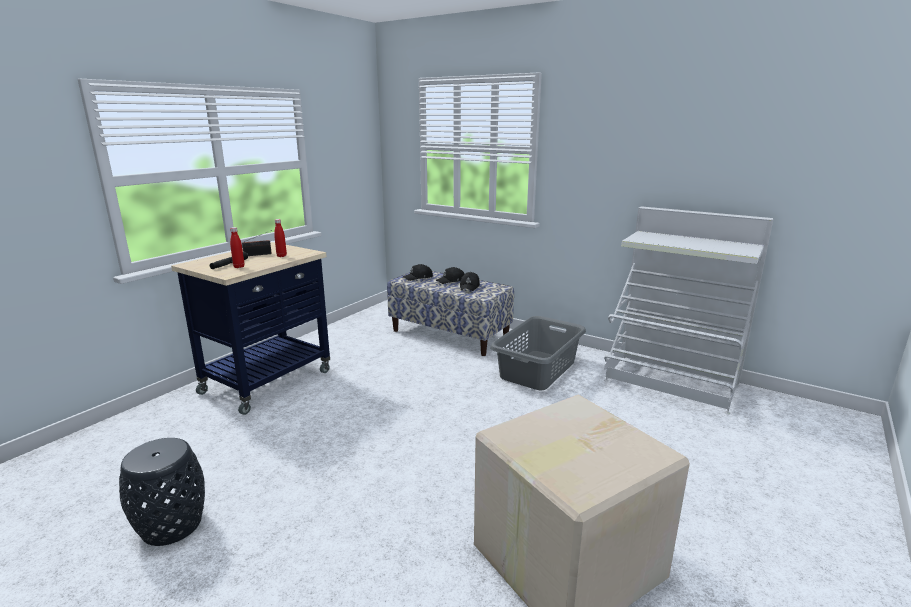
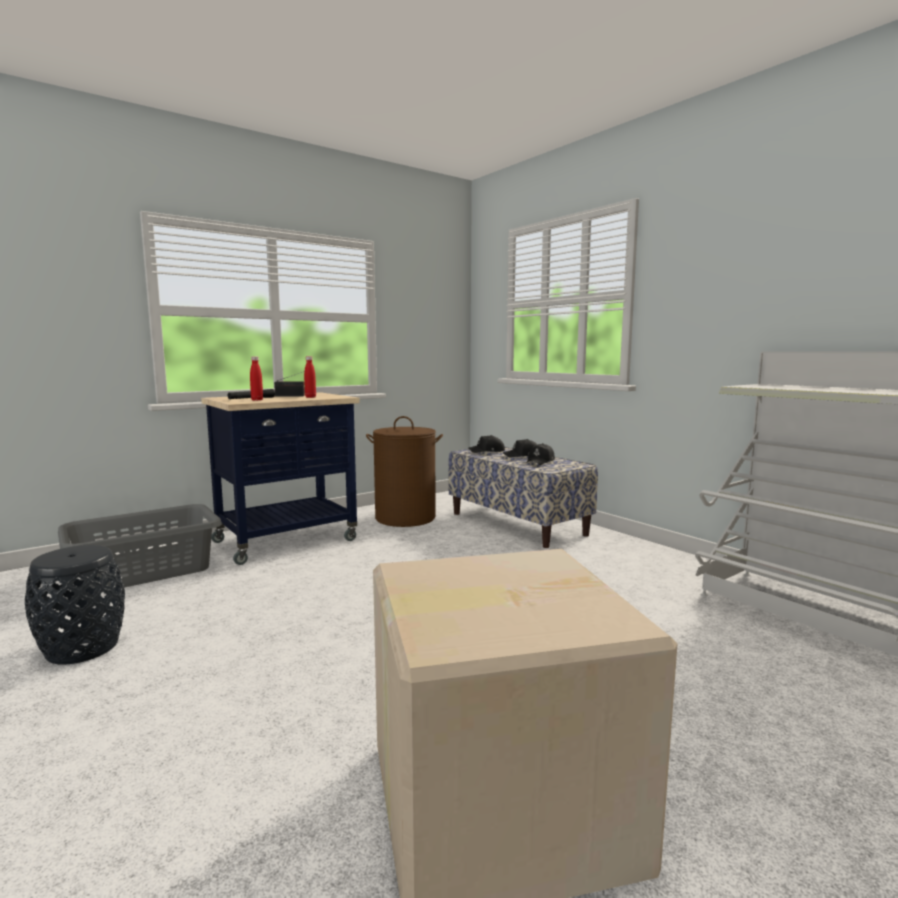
camera: 20 degrees right, 10 degrees down
(356, 341) = (405, 518): none -> brown laundry basket
(538, 369) = (610, 570): grey laundry basket -> grey laundry basket (147, 571)

